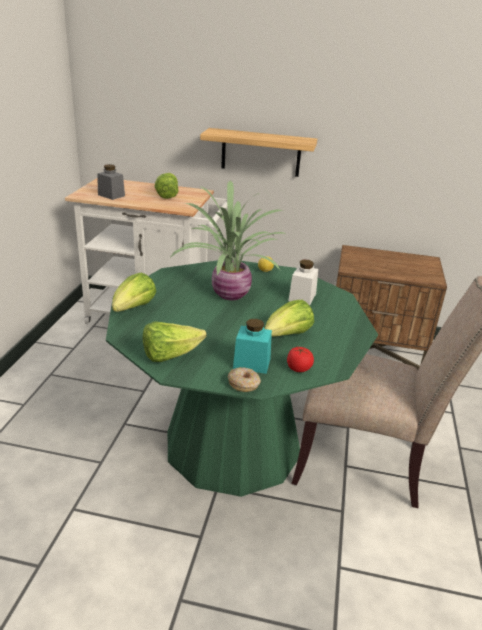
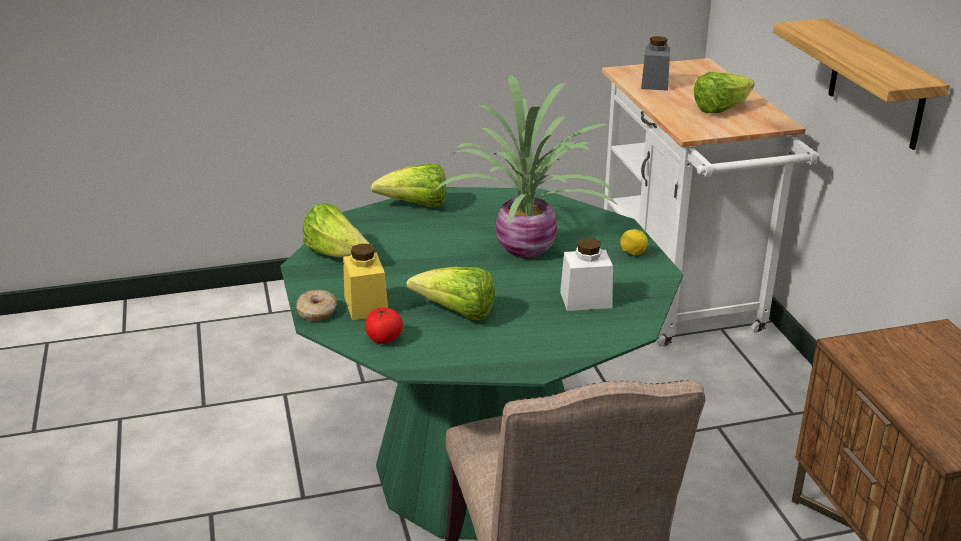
camera: 65 degrees right, 0 degrees up
(251, 363) = (366, 306): turquoise jar -> yellow jar

